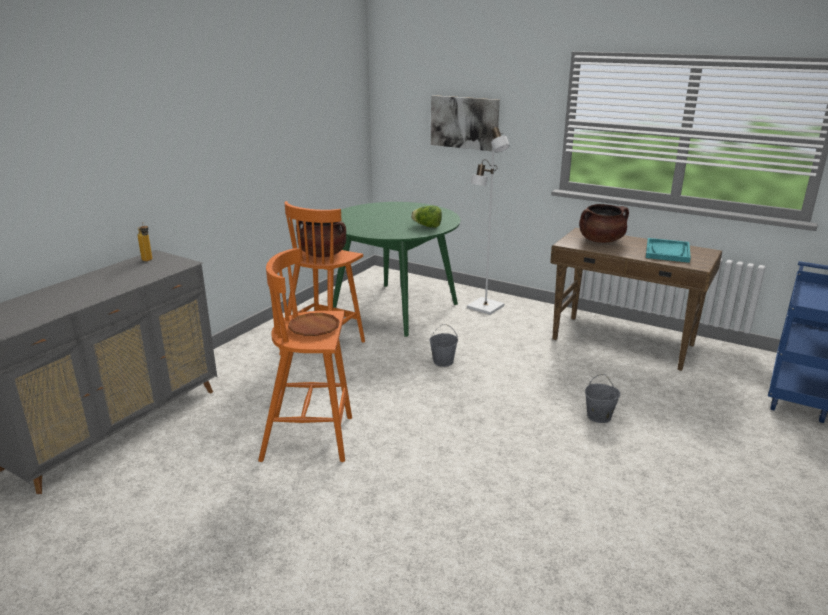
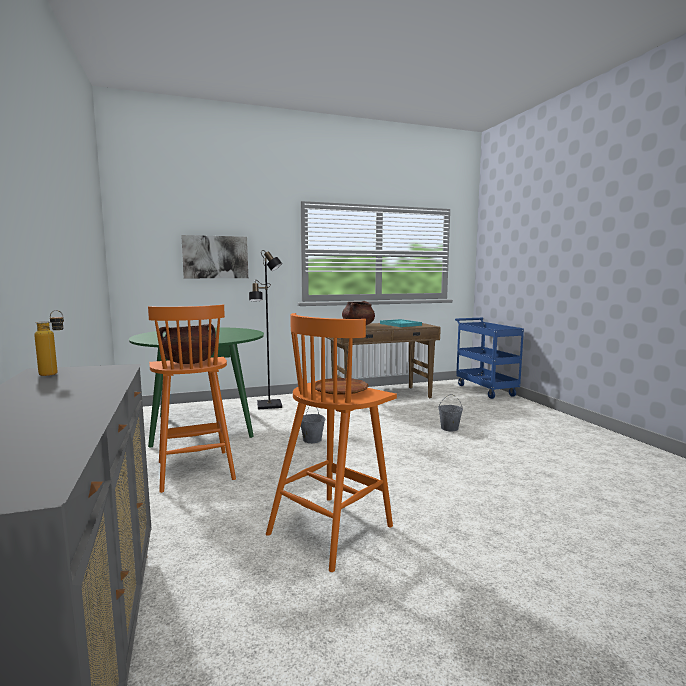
camera: 50 degrees left, 15 degrees down
(427, 226) = (241, 333): lettuce -> none
(485, 306) = (269, 405): white floor lamp -> black floor lamp

